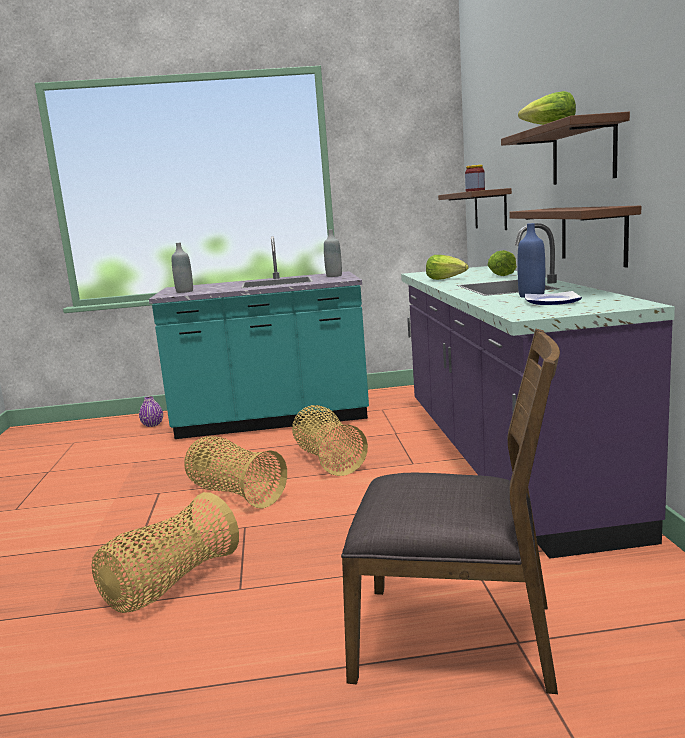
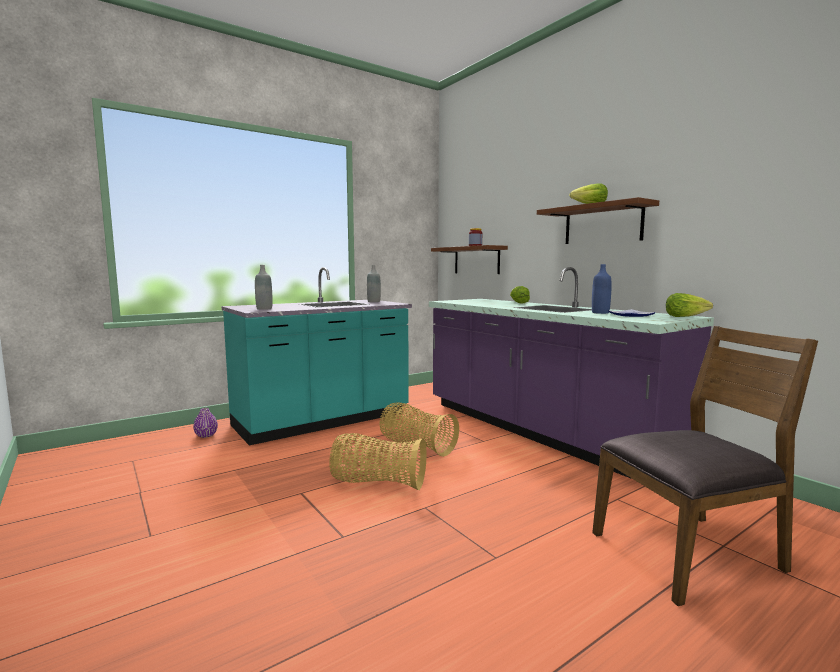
camera: 30 degrees left, 5 degrees down
(170, 584) = (430, 569): basket -> none
(446, 279) = (486, 304): lettuce -> lettuce (685, 316)
(593, 234) = (612, 276): brown shelf -> none

